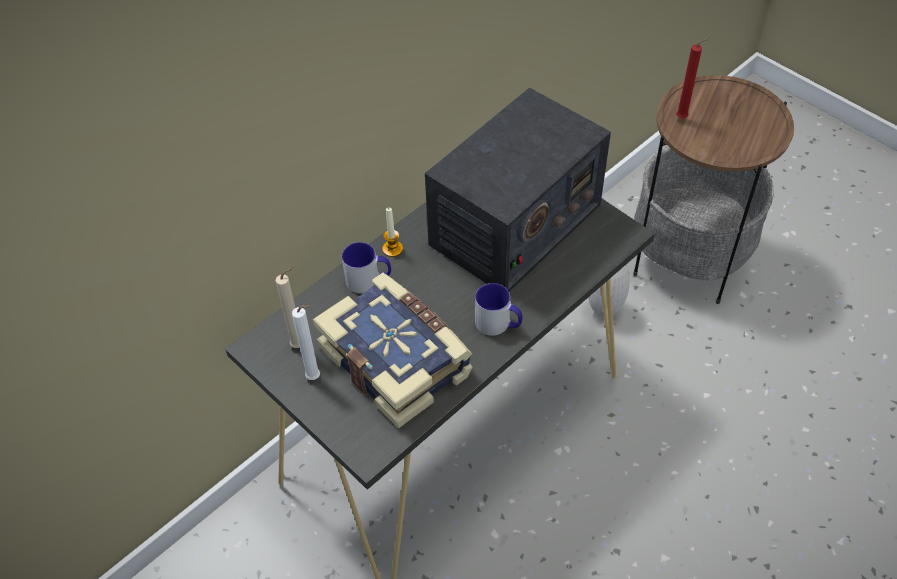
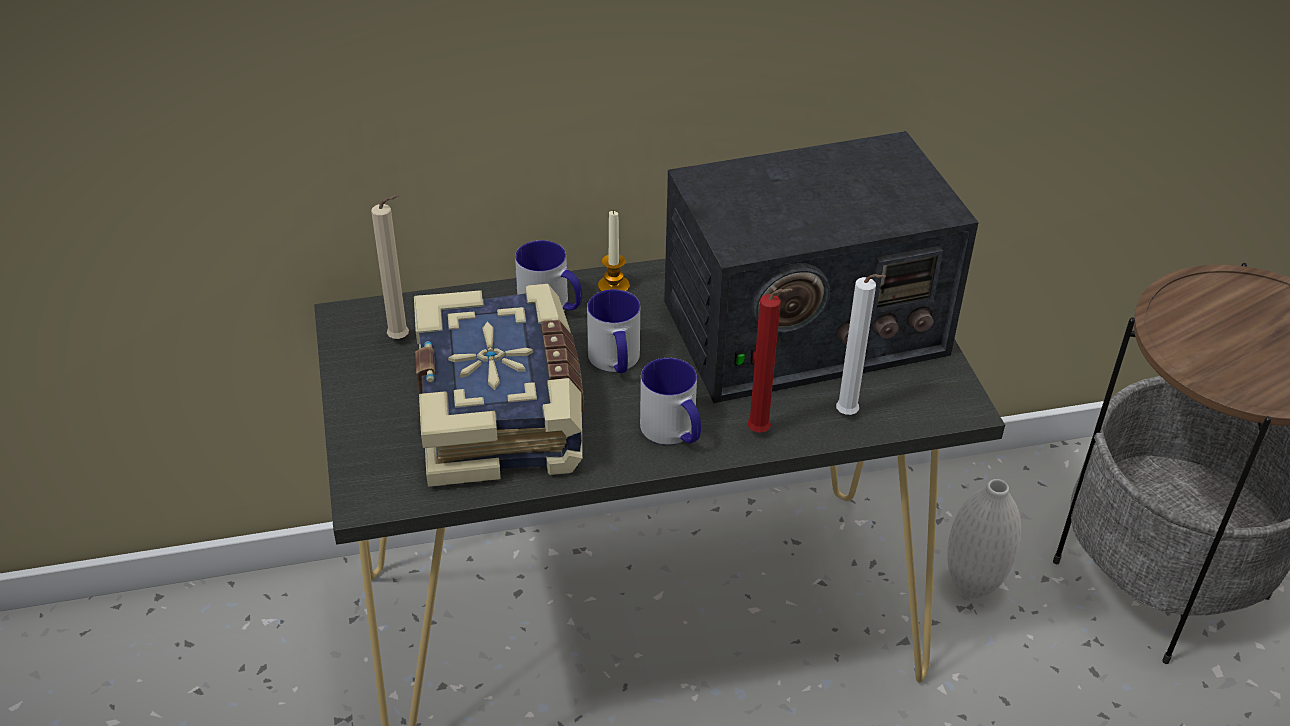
camera: 30 degrees right, 10 degrees down
(315, 378) = (386, 383): white candle -> white candle (849, 416)
(433, 297) = (616, 362): none -> mug
(683, 118) = (1186, 309): red candle -> red candle (762, 433)

